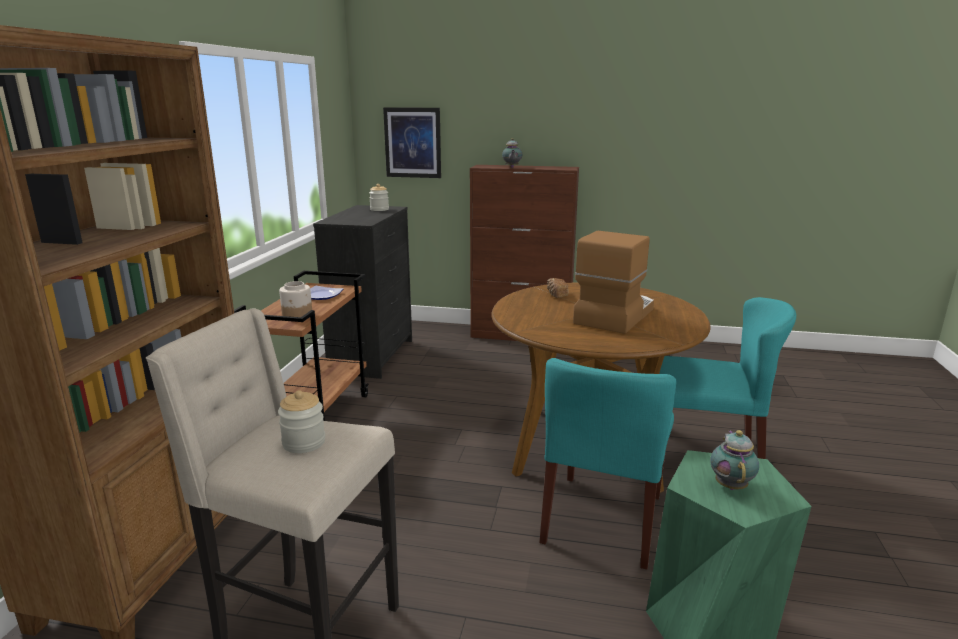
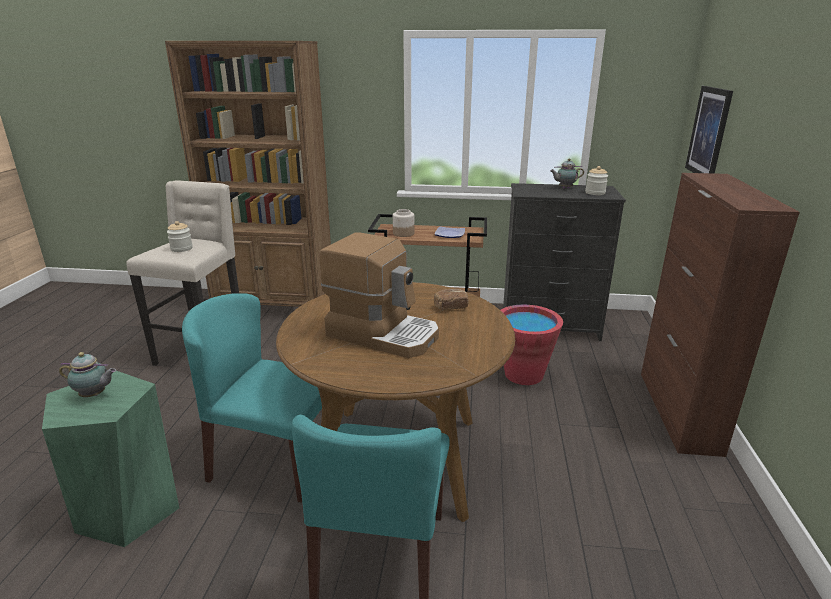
camera: 85 degrees right, 5 degrees up
(459, 378) = (523, 374): none -> red bucket
(511, 167) = (714, 184): teapot -> teapot (564, 188)

